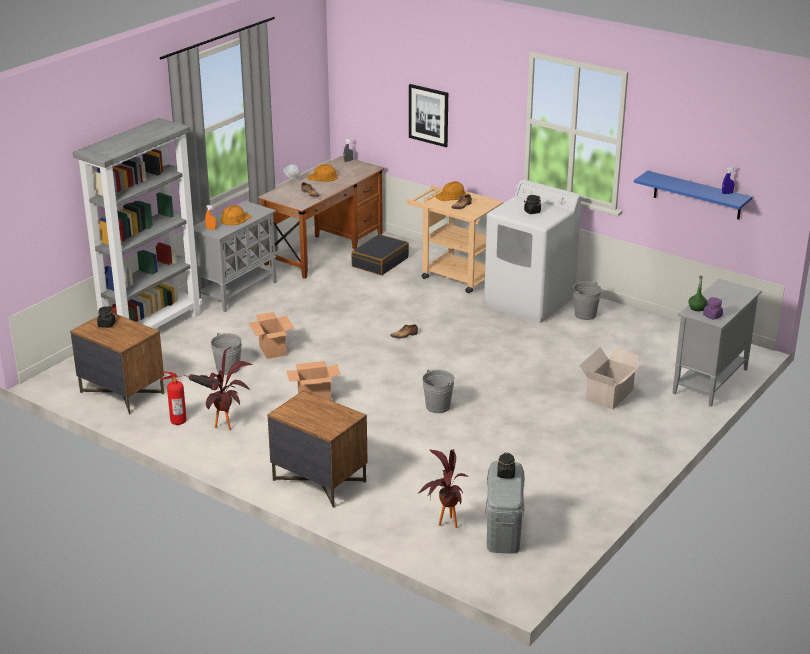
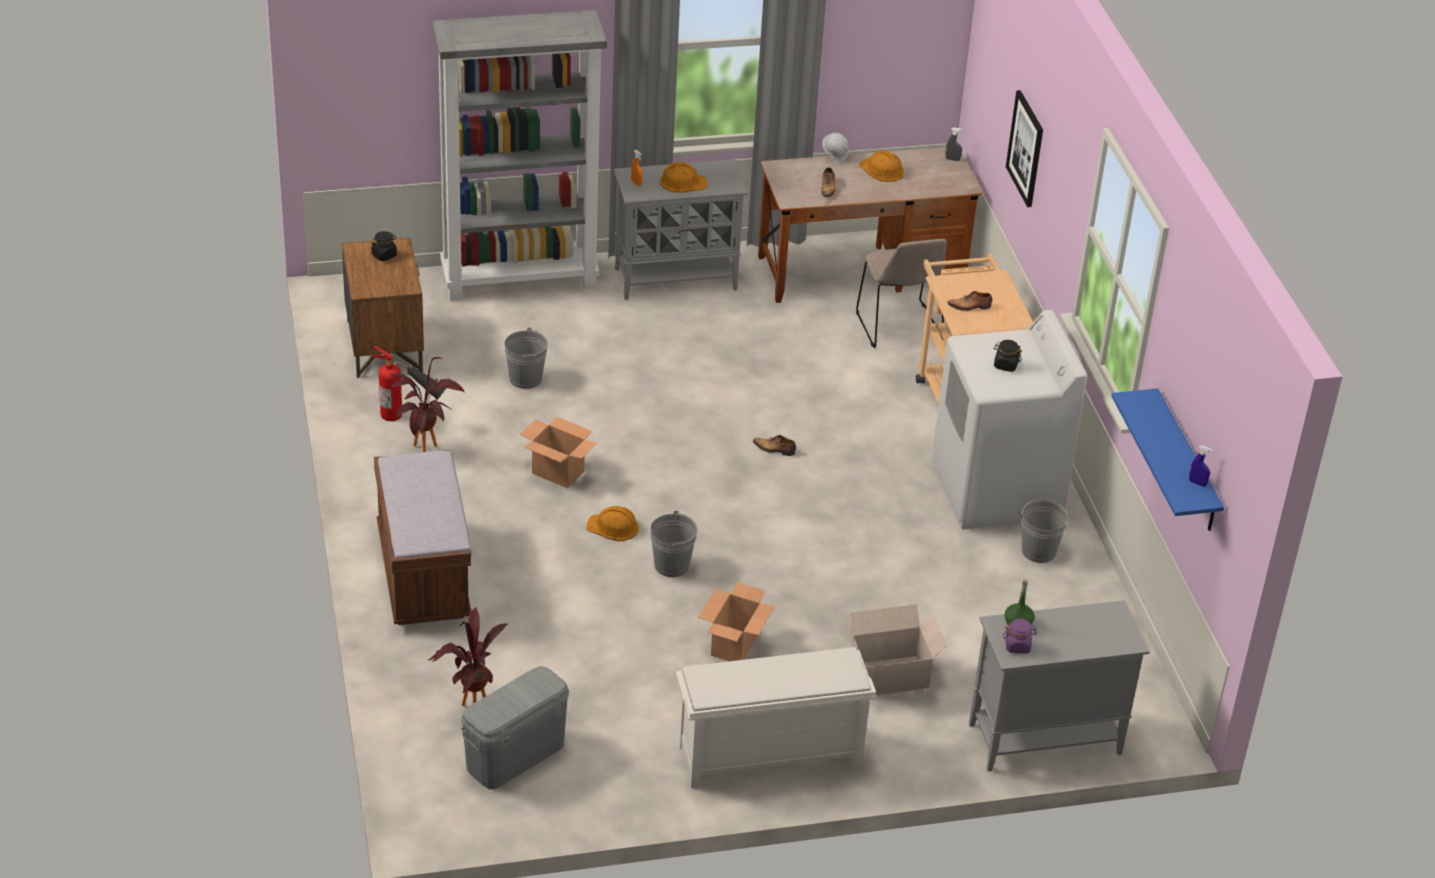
camera: 40 degrees right, 10 degrees up
(273, 350) = (603, 383): cardboard box -> cardboard box (734, 646)
(318, 481) = (423, 574): brown nightstand -> brown bench
(380, 262) = (899, 328): black suitcase -> beige chair
(451, 195) = (982, 283): orange hard hat -> orange hard hat (613, 527)
(506, 474) = (529, 689): black jar -> none
(616, 457) = (768, 757): none -> white shoe rack

